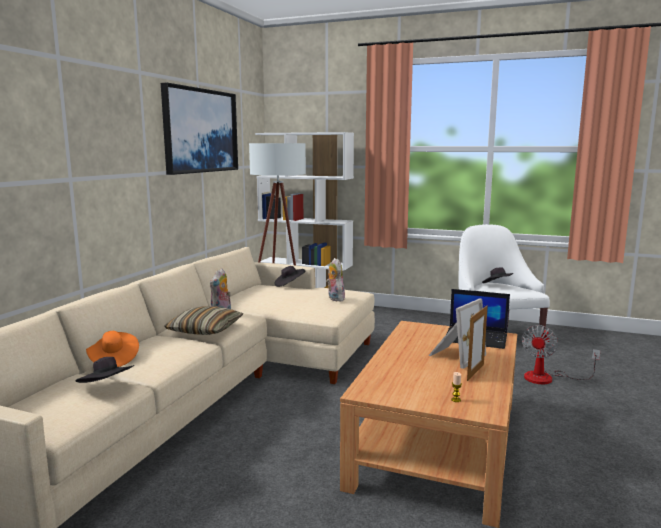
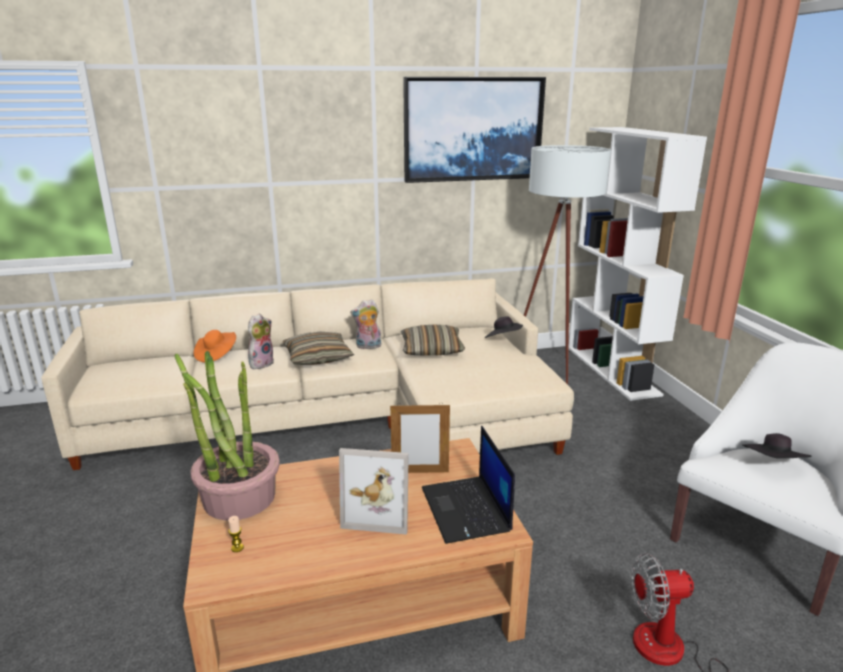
camera: 55 degrees right, 10 degrees up
(107, 387) = (162, 375): black hat -> none
(267, 300) = (431, 349): none -> pillow
(334, 298) = (493, 376): plush toy -> plush toy (261, 363)
(391, 389) = (238, 497): none -> potted plant
(475, 372) = (336, 541): picture frame -> picture frame (420, 472)

